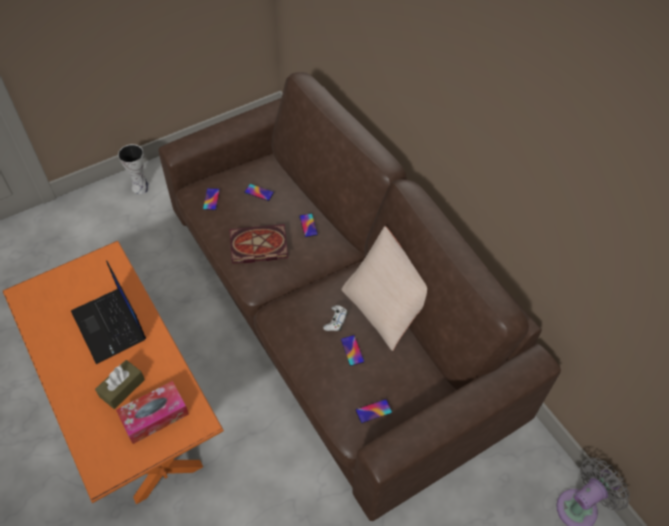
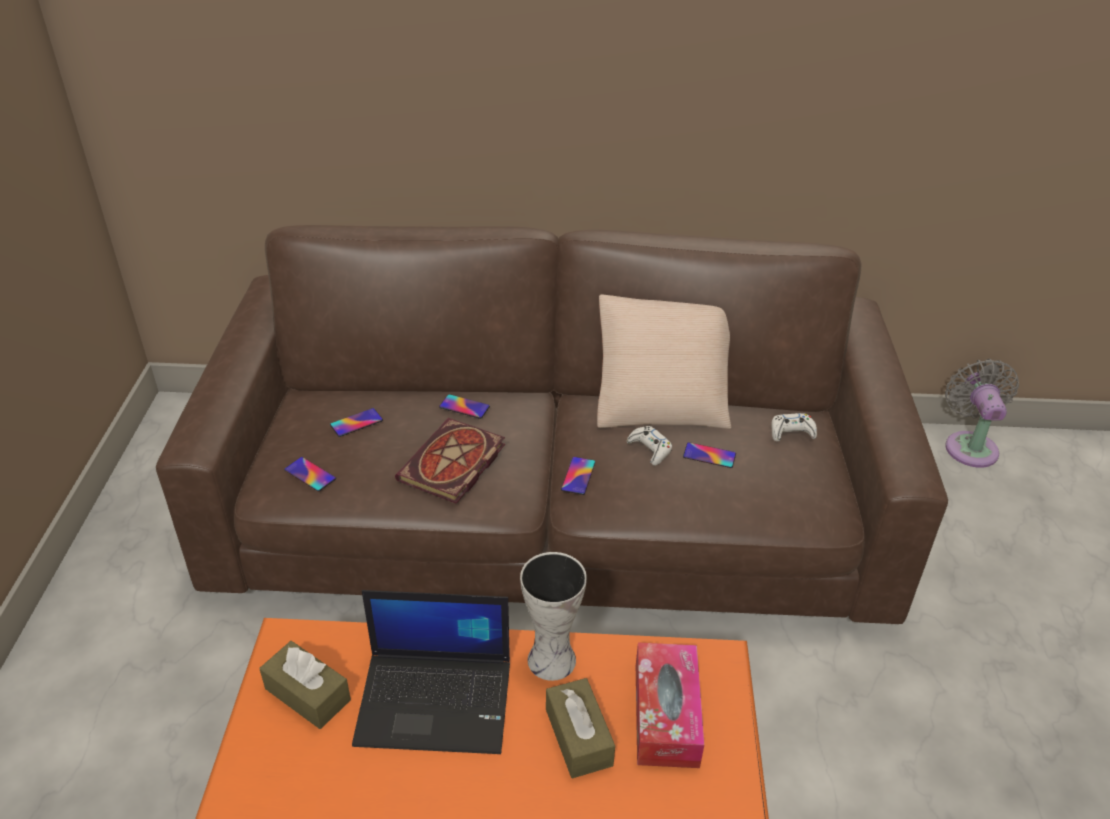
camera: 55 degrees left, 15 degrees down
(87, 280) = (307, 694): none -> brown tissue box
(140, 186) = (89, 617): vase -> vase (549, 659)
(373, 411) = (813, 481): phone -> phone (578, 476)
(411, 382) = (791, 432): none -> white game controller

